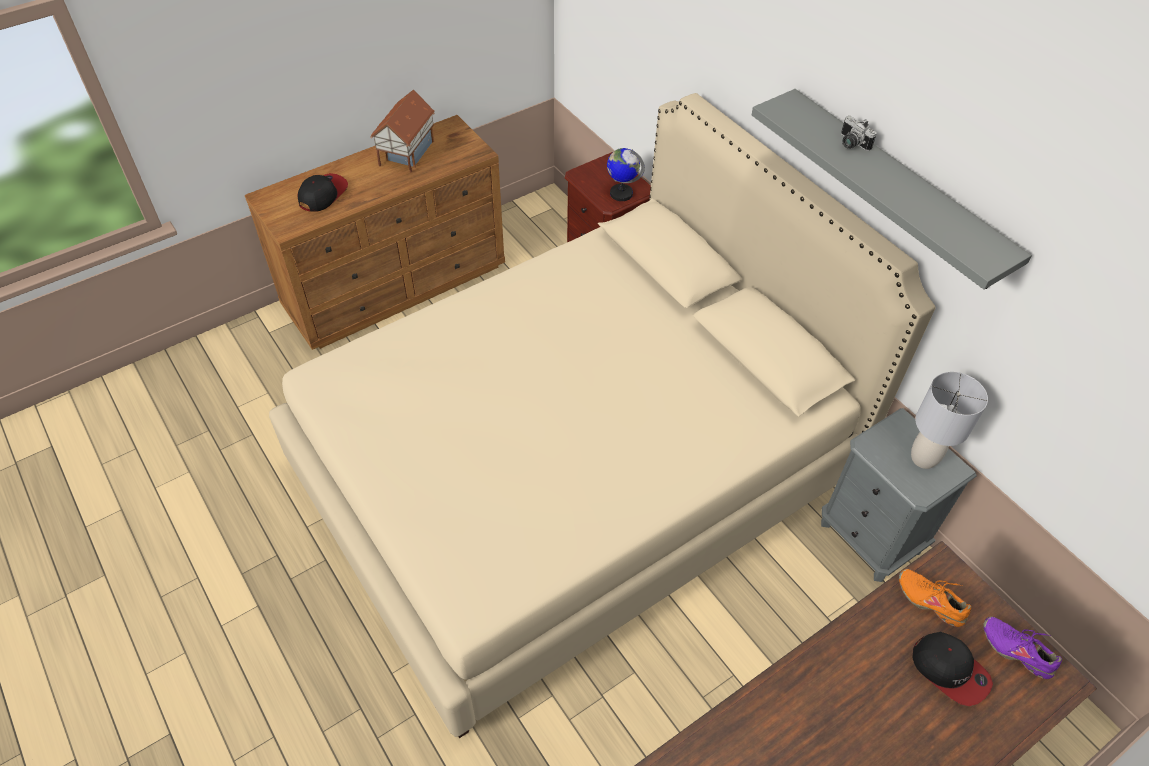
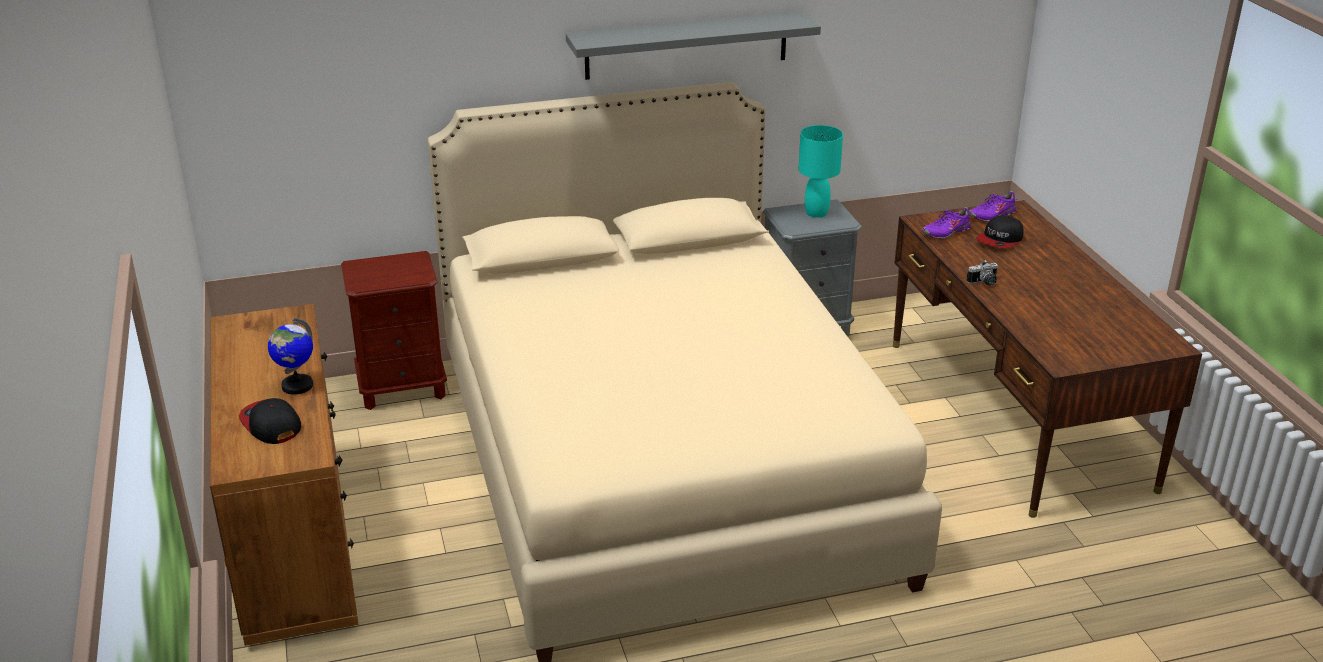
camera: 70 degrees left, 20 degrees down
(406, 153) = (249, 358): toy house -> none
(621, 193) = (413, 268): globe -> globe (297, 386)
(851, 144) = (651, 30): camera -> camera (984, 283)
(923, 458) = (816, 213): grey table lamp -> turquoise table lamp
(930, 600) = (946, 232): orange shoe -> purple shoe
(950, 670) = (1000, 240): cap -> cap turned 150 degrees clockwise

